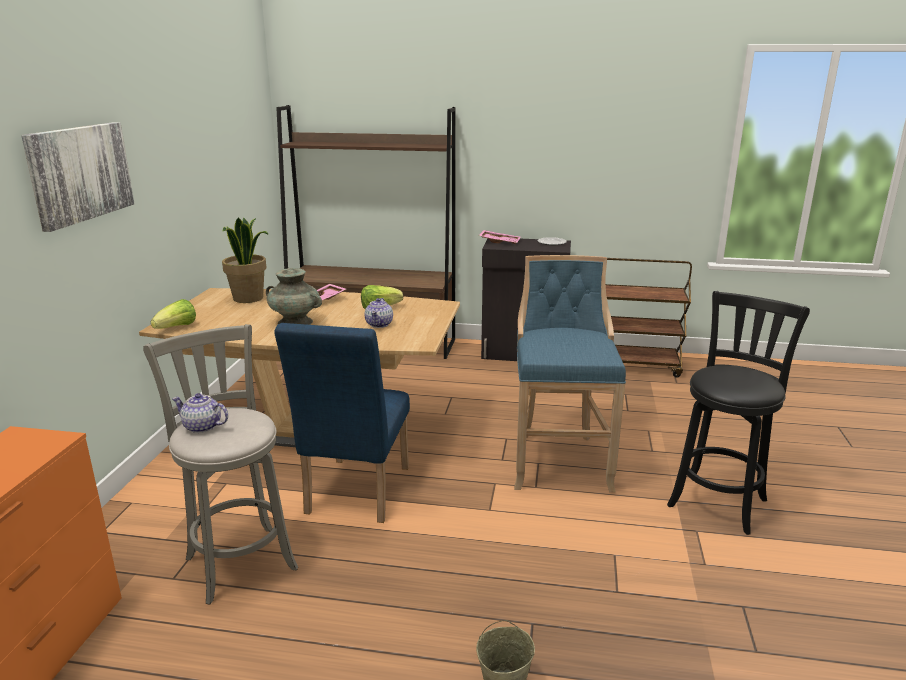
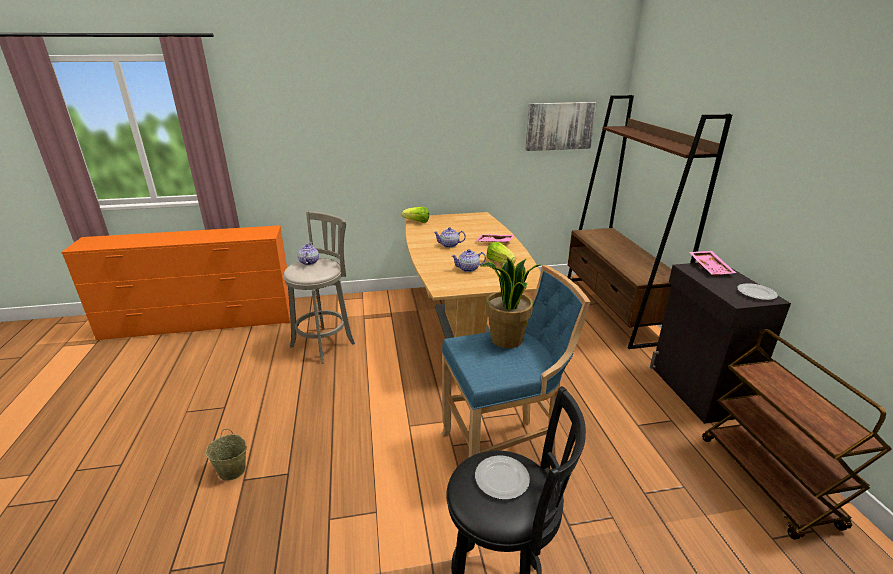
camera: 70 degrees right, 5 degrees up
(80, 173) = (378, 119): picture -> picture (559, 126)
(249, 298) = (479, 224): potted plant -> potted plant (506, 340)
(295, 322) = (449, 245): turquoise vase -> teapot
(354, 495) = (400, 361): blue chair -> none
(732, 377) = (501, 479): none -> plate

